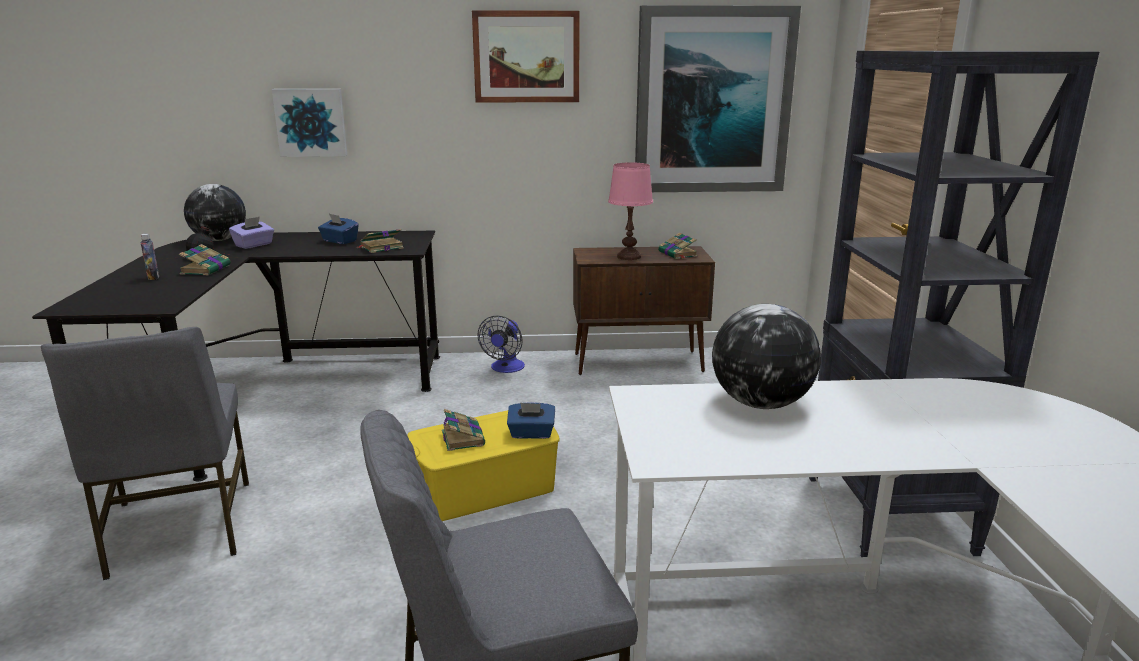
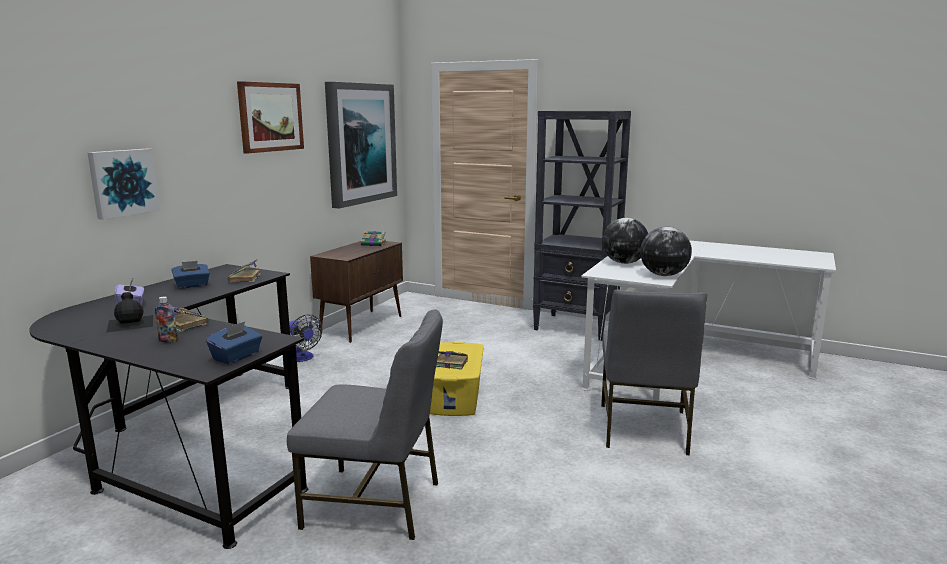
camera: 60 degrees left, 5 degrees down
(219, 240) = (74, 315): globe -> globe (664, 275)
(531, 434) = (469, 348): blue tissue box -> blue tissue box (237, 357)
(628, 257) = (357, 251): pink table lamp -> none

